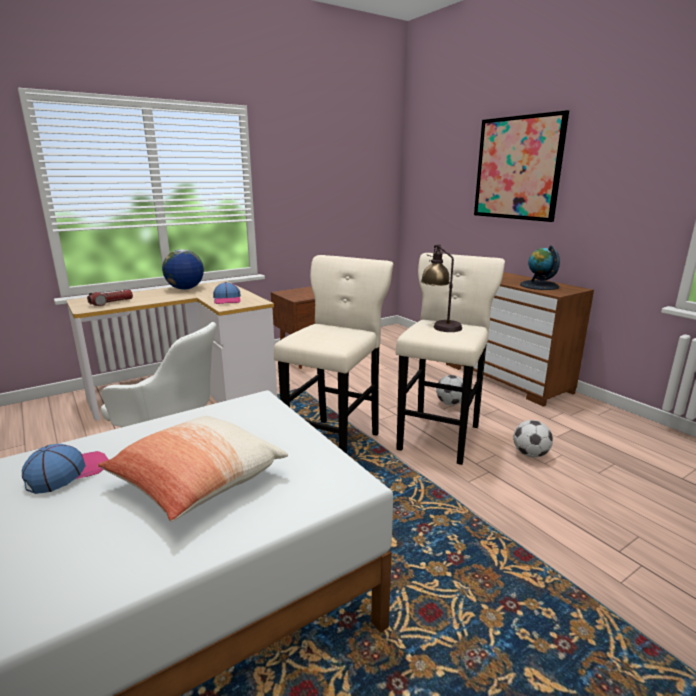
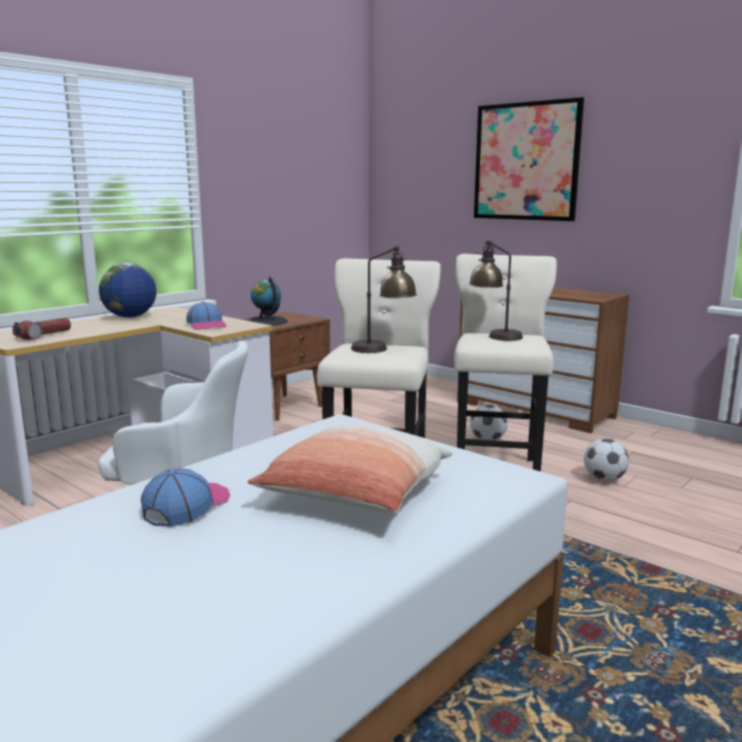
camera: 15 degrees left, 5 degrees down
(334, 333) = (383, 348): none -> table lamp
(539, 285) = (570, 293): globe -> globe (266, 322)

